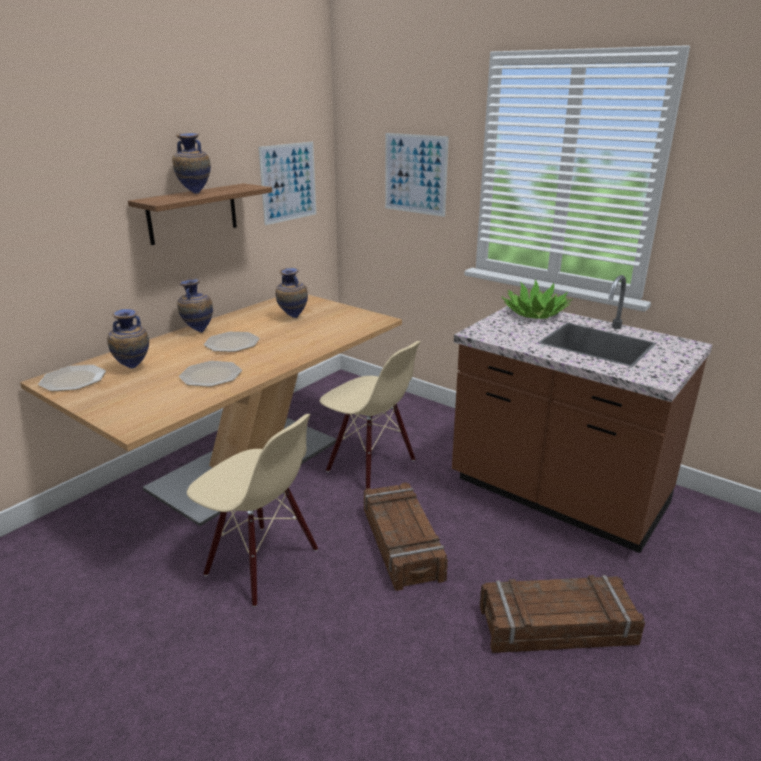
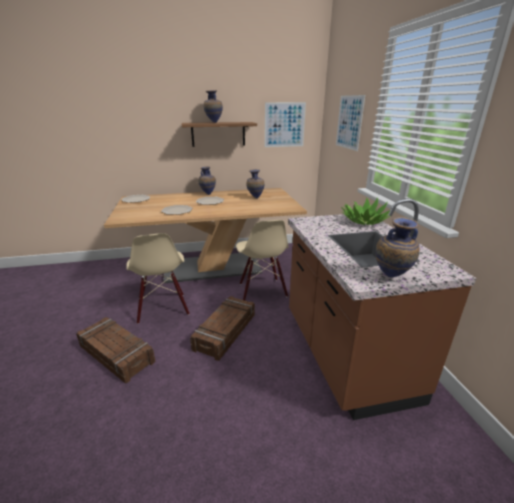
camera: 40 degrees right, 0 degrees up
(133, 369) = (159, 201): vase -> vase (390, 278)
(557, 626) = (238, 422): crate -> crate (116, 354)

